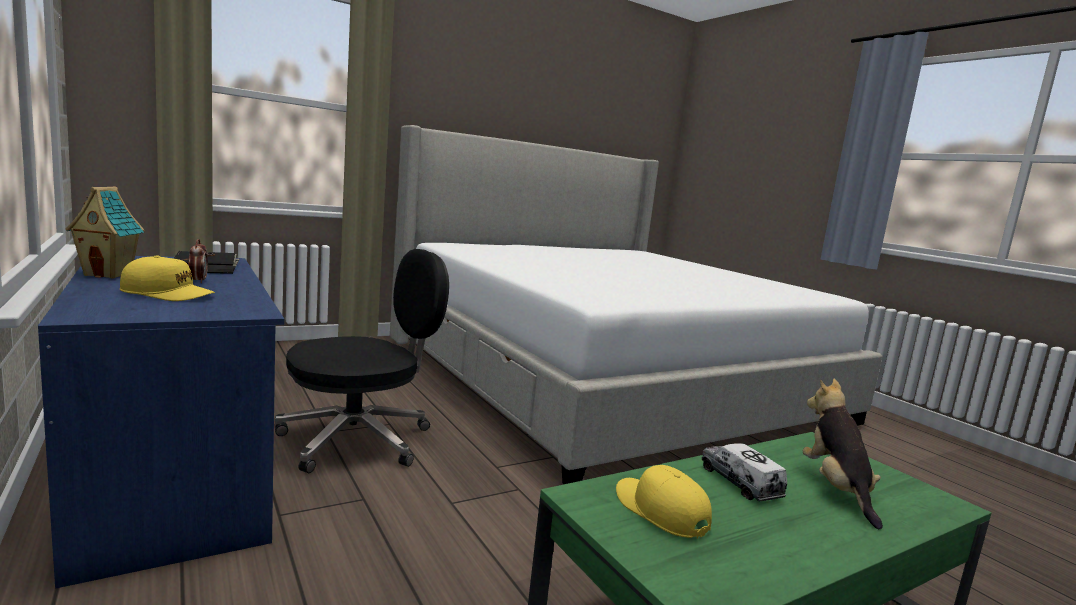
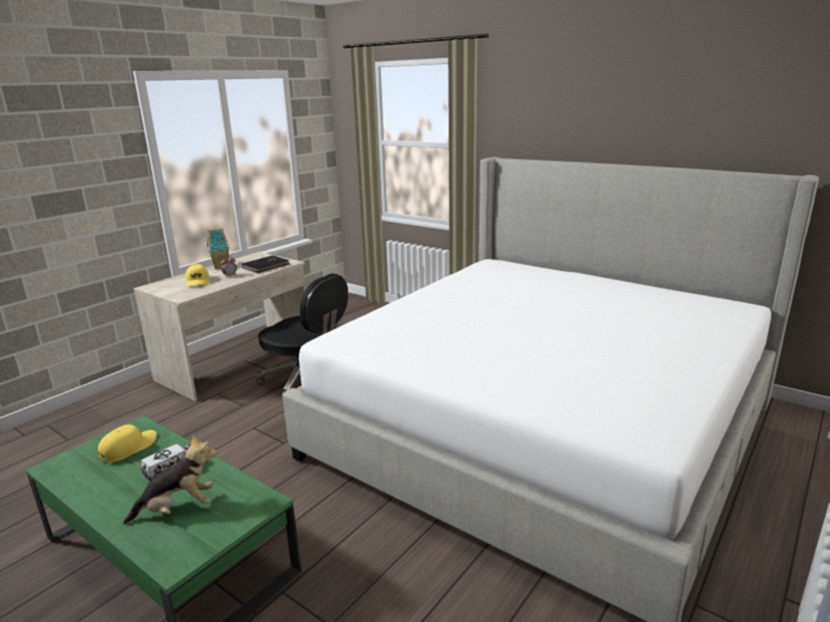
camera: 70 degrees right, 10 degrees up
(175, 476) = (237, 362): blue desk -> beige desk

